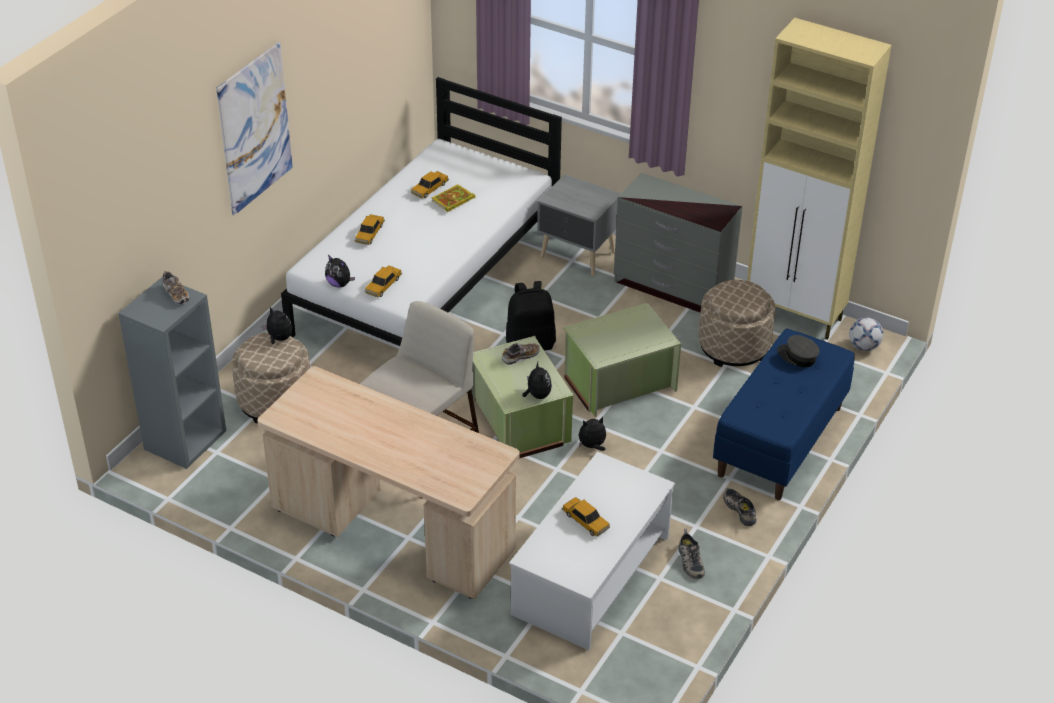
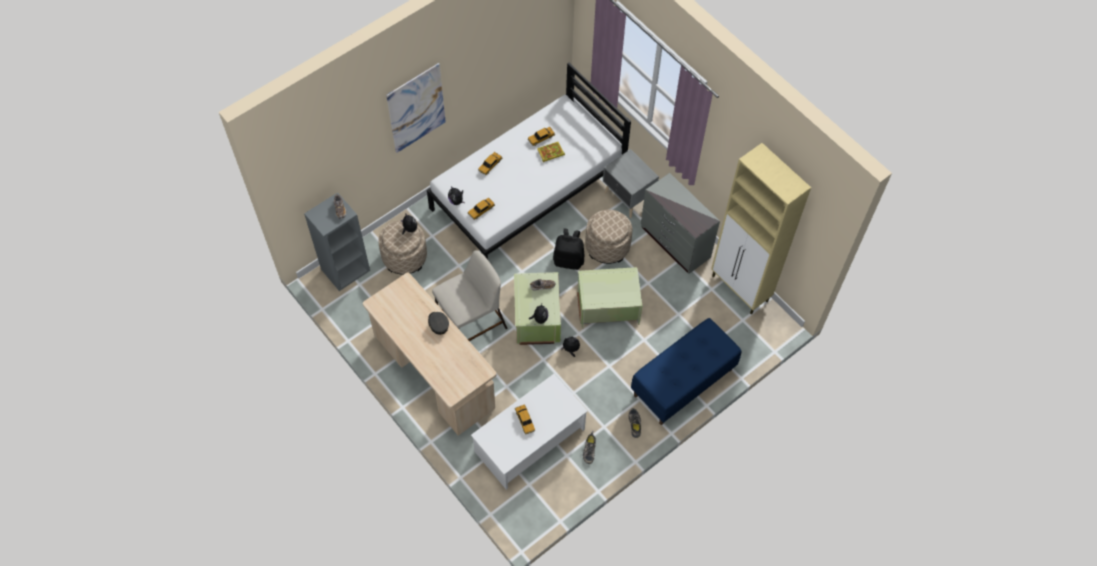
camera: 20 degrees right, 20 degrees up
(733, 347) = (690, 301): beige ottoman -> beige ottoman (607, 246)
(797, 357) = (704, 342): grey cap -> grey cap (438, 324)
(863, 347) = (771, 327): football -> none

